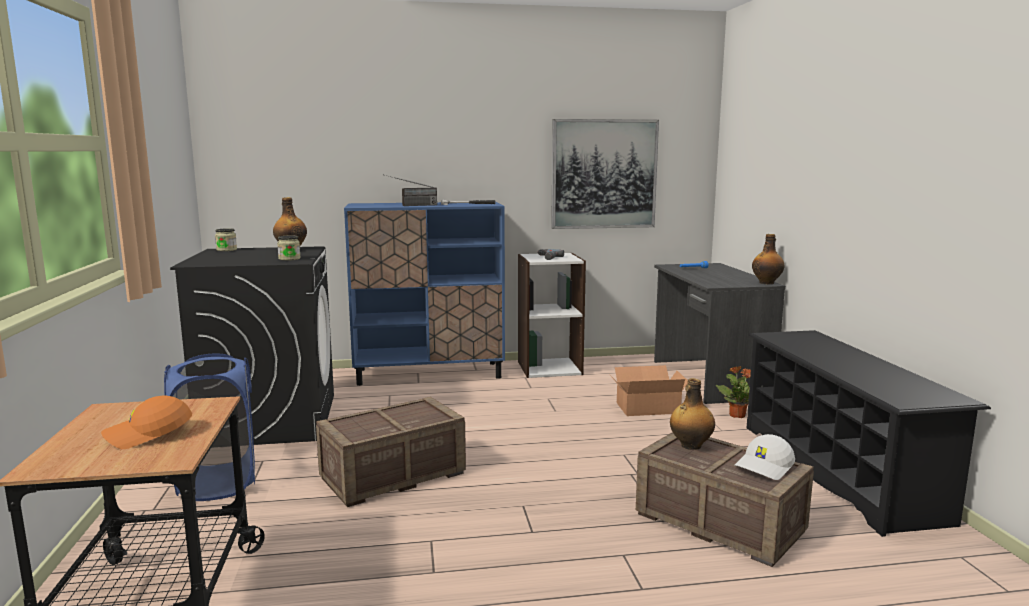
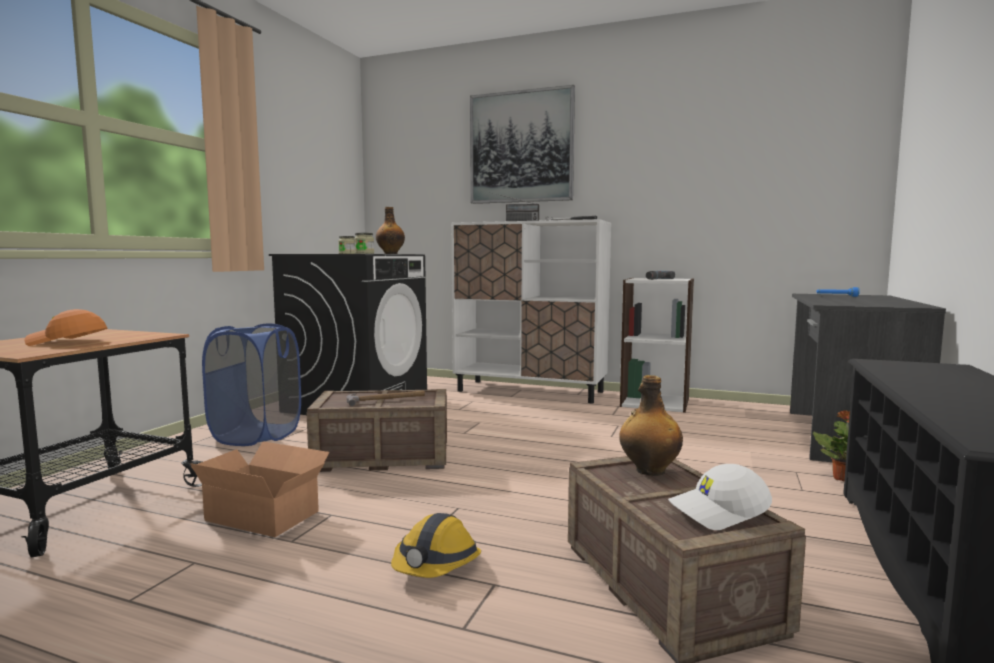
camera: 30 degrees right, 5 degrees down
(398, 419) = (386, 399): none -> hammer
(429, 373) = (530, 391): blue cabinet -> white cabinet
(569, 554) = (436, 565): none -> hard hat
(604, 174) = (736, 191): picture -> picture (521, 147)
(645, 407) = (723, 450): cardboard box -> cardboard box (263, 514)
(767, 283) = (919, 305): bottle -> none

